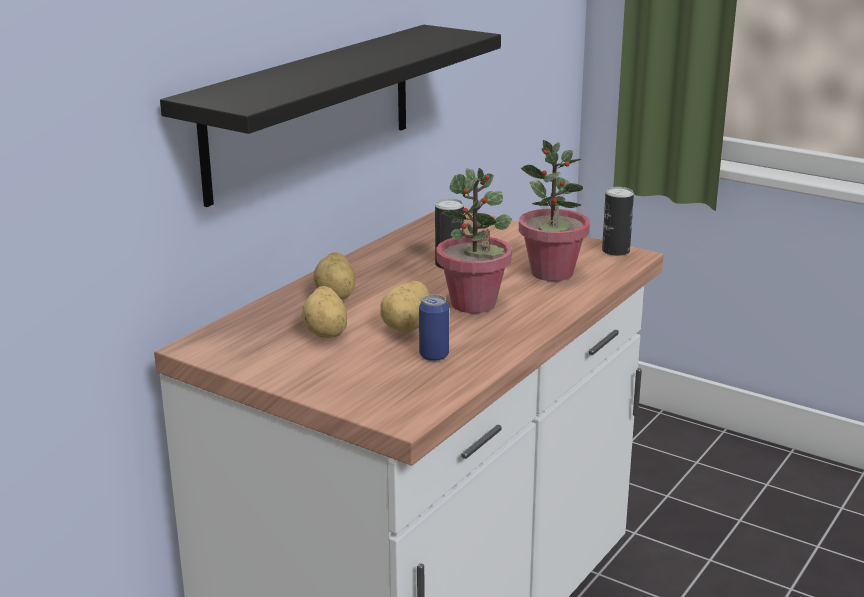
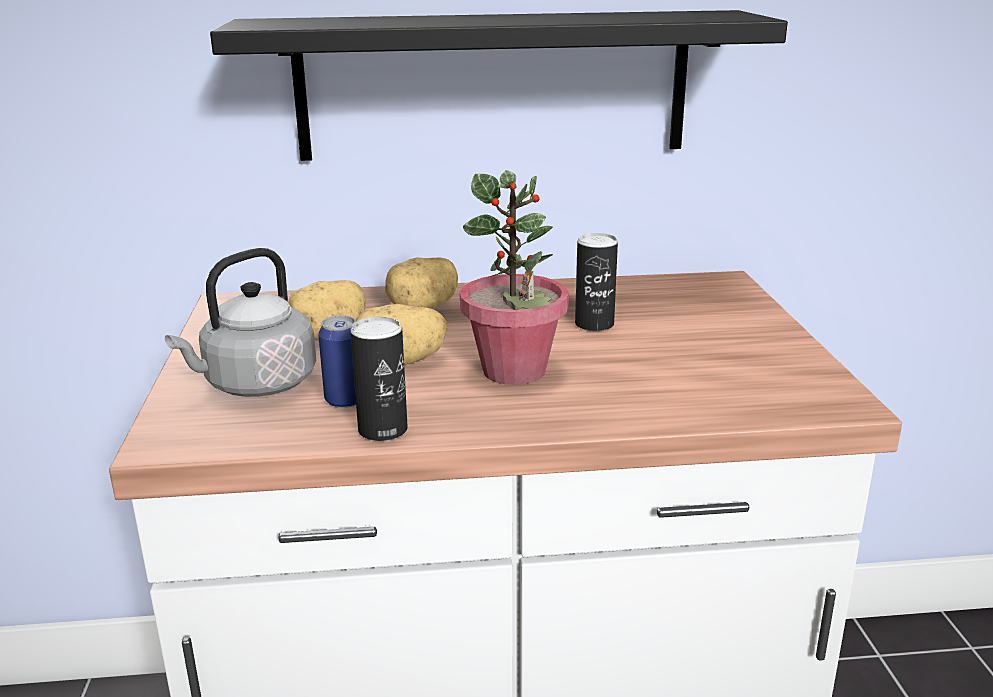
camera: 50 degrees right, 0 degrees up
(366, 373) = (255, 385): none -> grey kettle
(552, 273) = (682, 379): potted plant -> none
(615, 251) = (831, 390): can -> can (383, 430)

